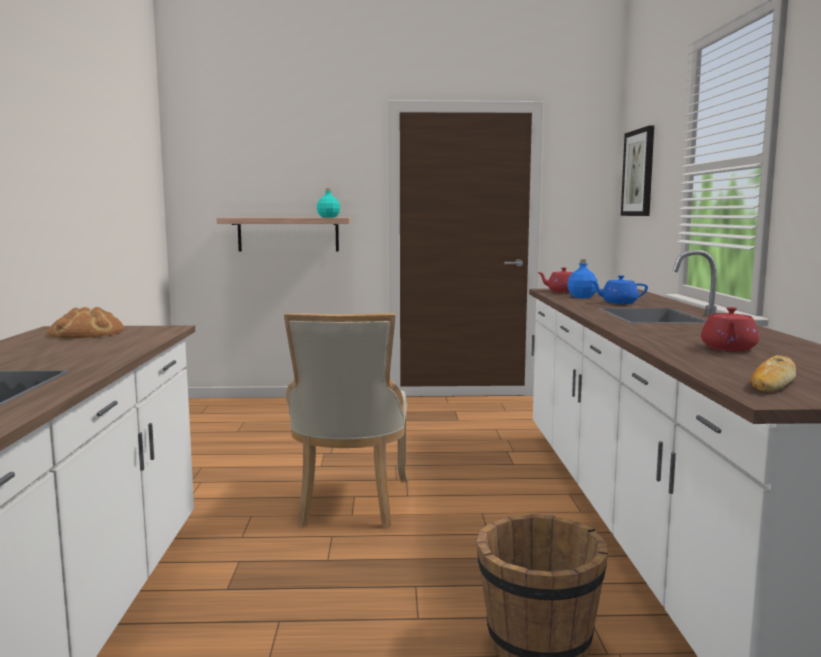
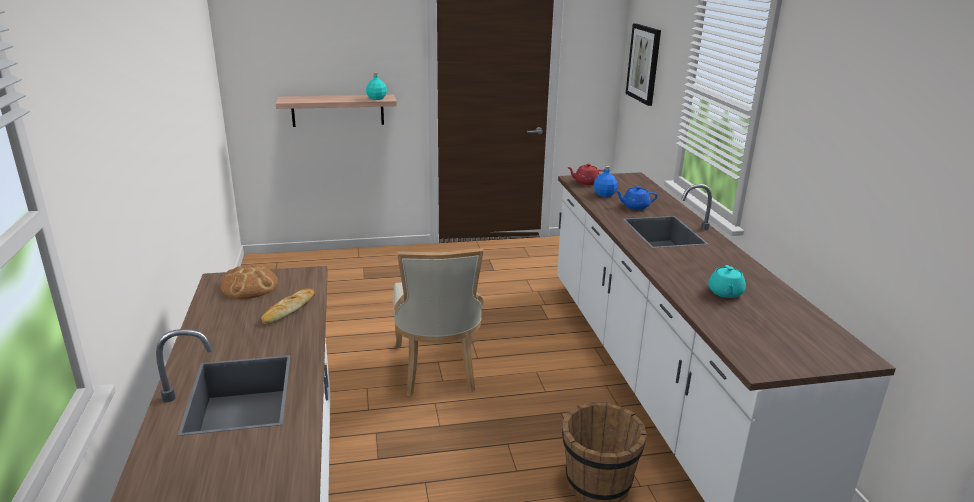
camera: 10 degrees left, 15 degrees up
(728, 348) = (725, 293): red teapot -> turquoise teapot
(773, 381) = (758, 343): bread -> bread (289, 310)

